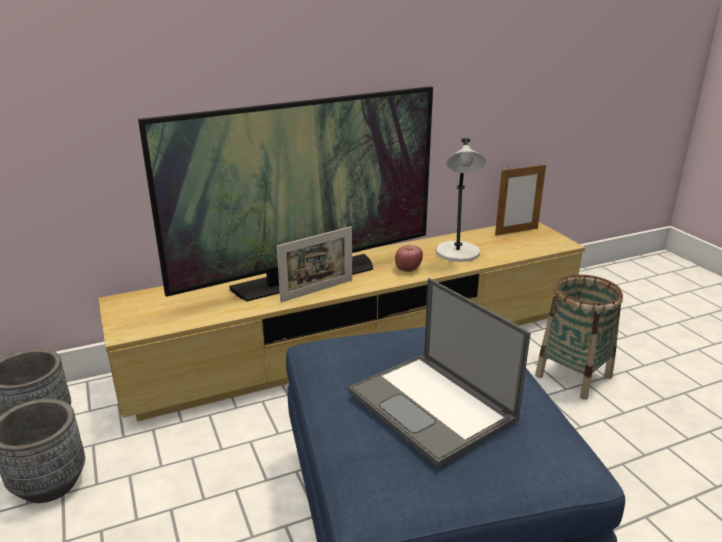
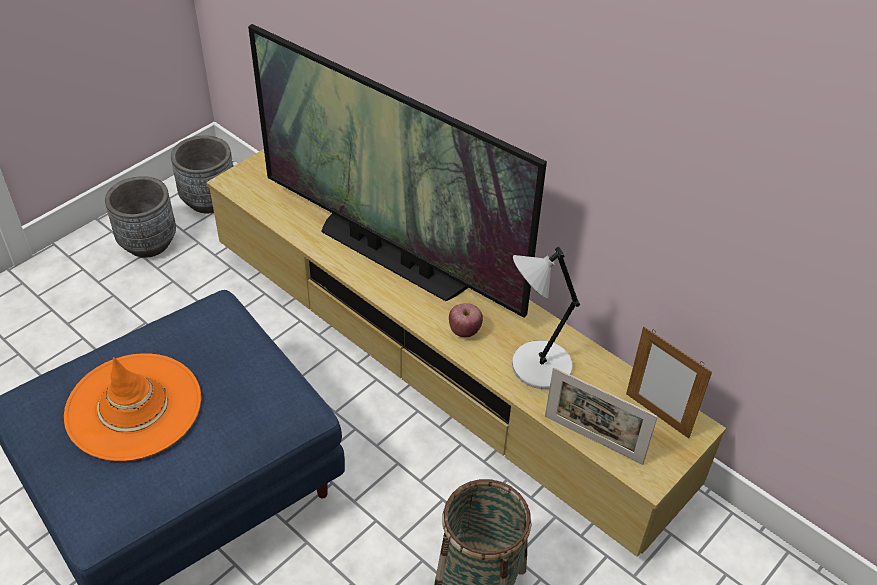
camera: 65 degrees right, 20 degrees up
(317, 291) = (369, 273): picture frame -> picture frame (593, 439)
(433, 407) = (134, 407): laptop -> orange hat

